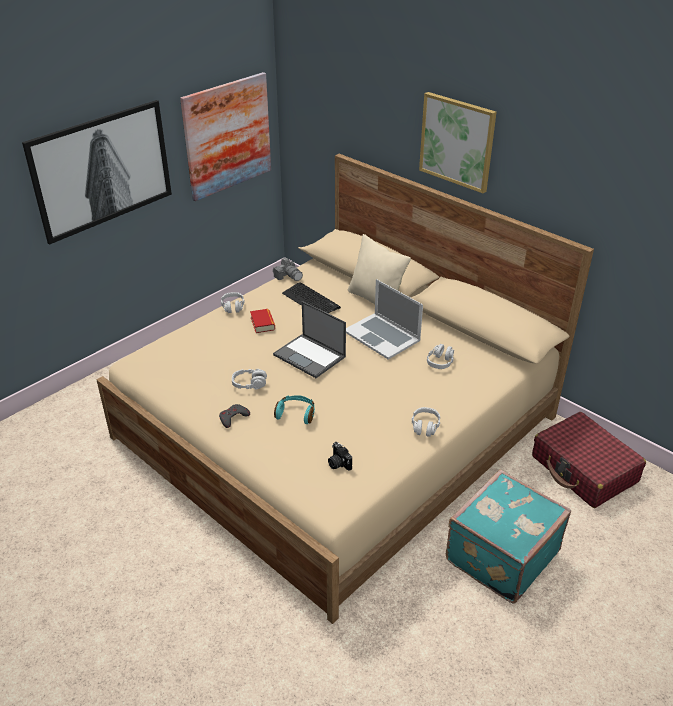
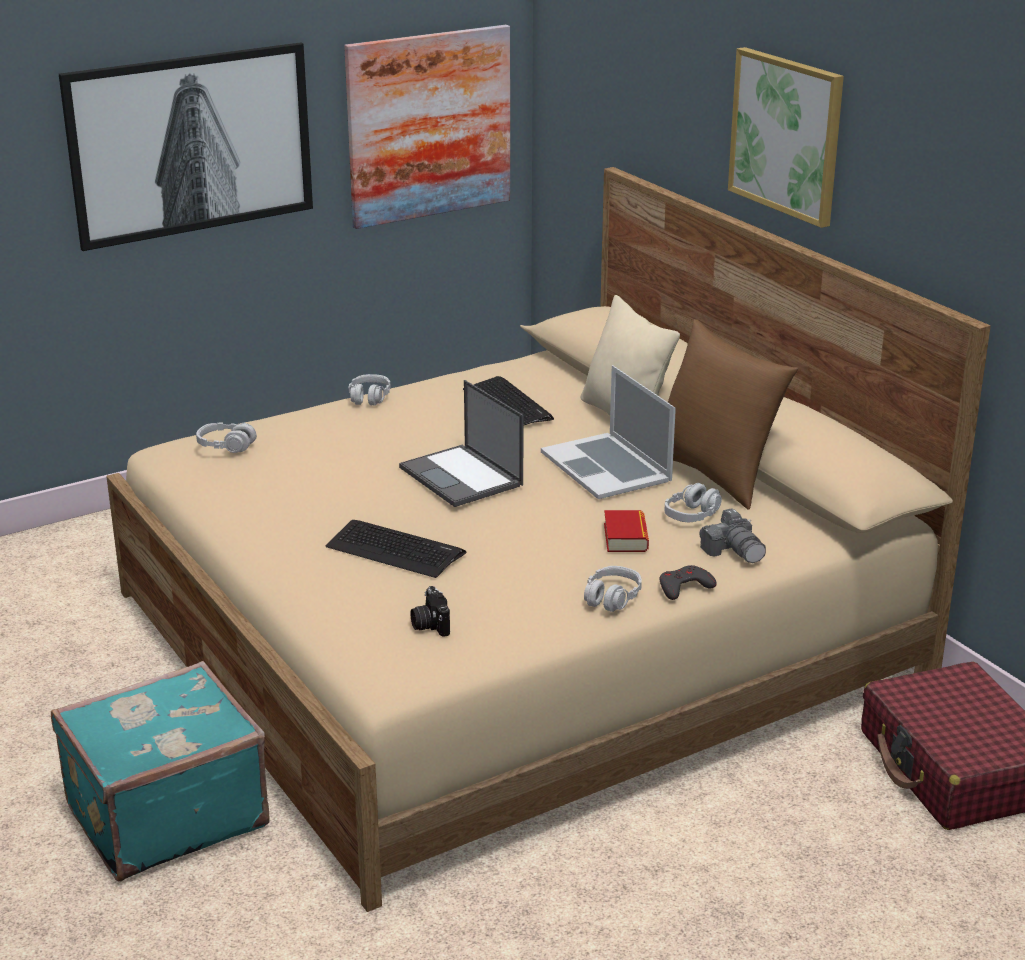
camera: 15 degrees right, 10 degrees down
(233, 417) = (287, 541): grey game controller -> grey game controller (684, 587)
(249, 384) = (338, 500): grey headphones -> grey headphones (226, 446)
(262, 323) = (406, 425): book -> book (625, 537)
(288, 276) = (488, 368): camera -> camera (734, 551)
(296, 414) = (395, 550): turquoise headphones -> keyboard
(440, 332) = (716, 474): none -> brown pillow
(500, 555) = (724, 869): turquoise suitcase -> turquoise suitcase (164, 814)

